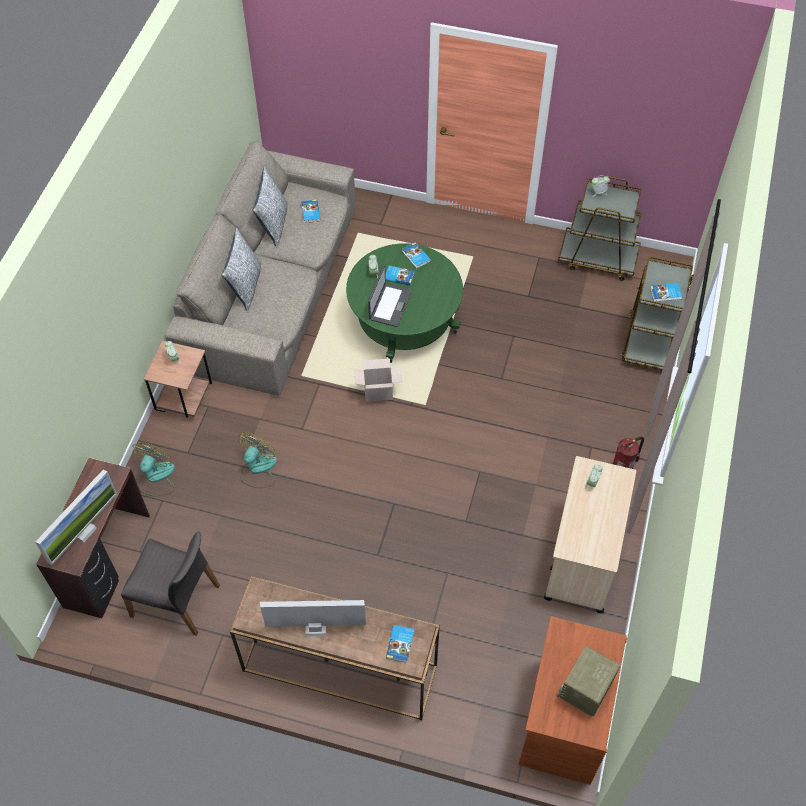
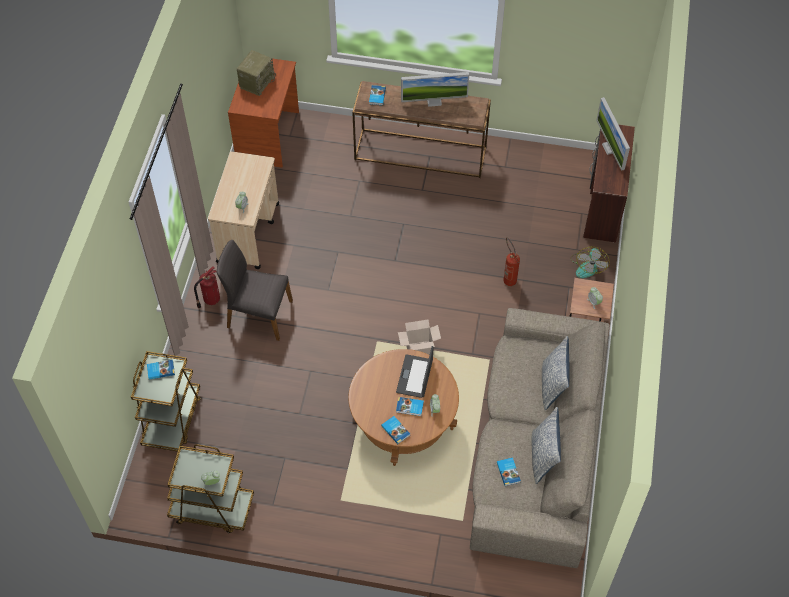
camera: 175 degrees right, 0 degrees up
(84, 531) = (610, 148): monitor -> monitor turned 45 degrees counterclockwise
(177, 600) = (543, 185): grey chair -> grey chair (258, 314)
(258, 469) = (508, 278): fan -> fire extinguisher
(404, 321) = (403, 421): green coffee table -> brown coffee table

